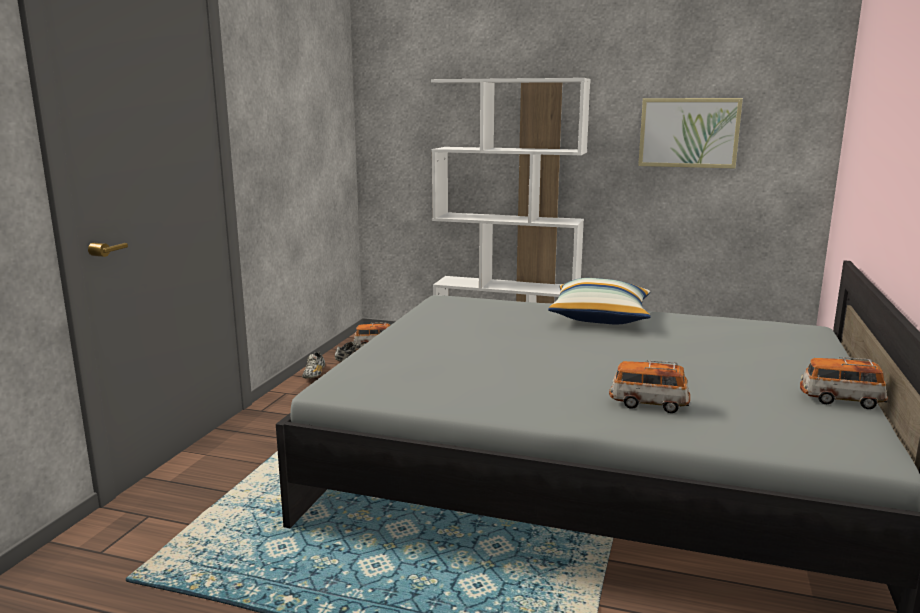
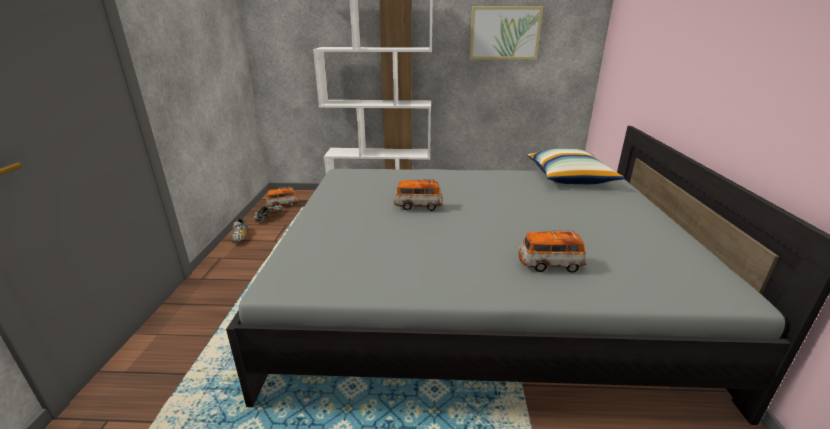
camera: 15 degrees left, 10 degrees up
(600, 317) = (466, 179): pillow -> pillow (570, 178)
(840, 400) = (674, 240): toy car -> toy car (418, 206)

